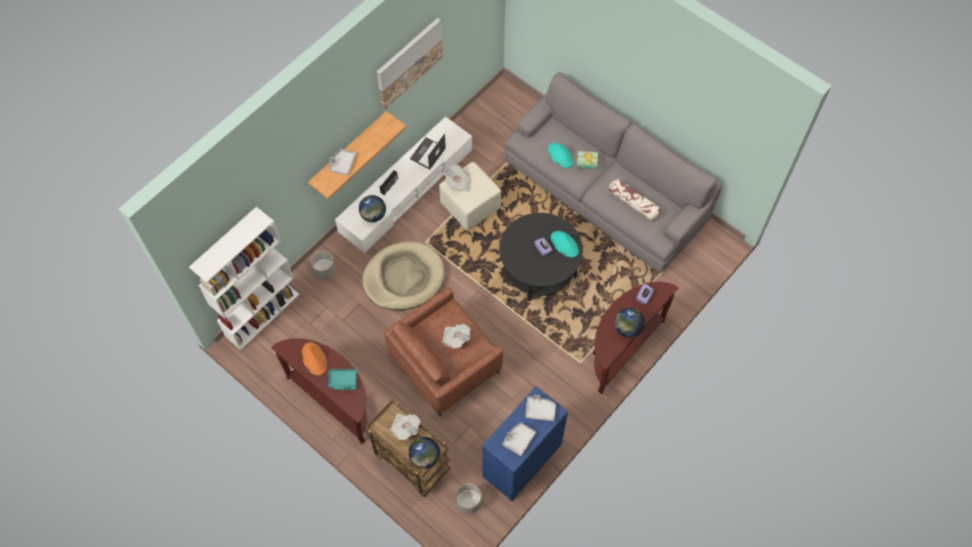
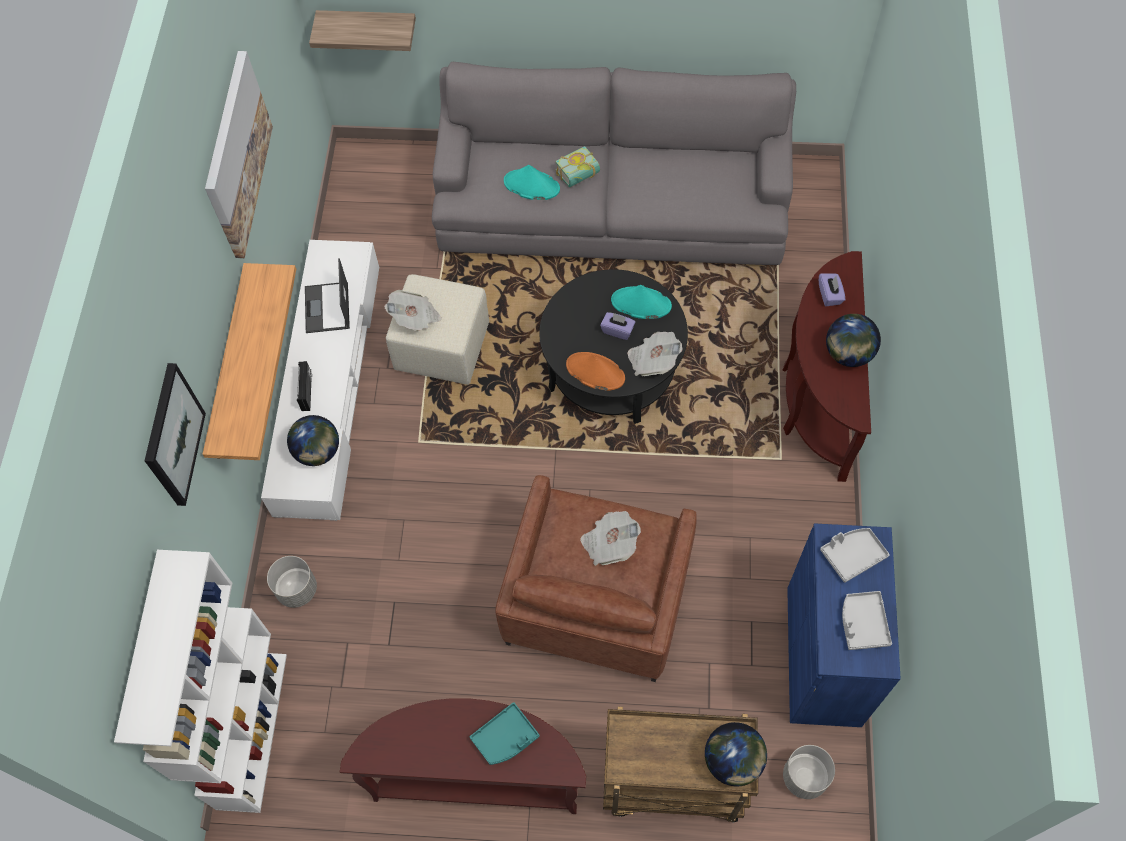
camera: 35 degrees left, 0 degrees up
(293, 165) = (172, 435): none -> picture
(314, 359) = (428, 737): orange hat -> orange hat (595, 372)
(342, 164) = (239, 388): grey tray -> none
(404, 278) = (430, 515): beige dog bed -> none
(405, 428) = (663, 738): newspaper -> newspaper (653, 360)
(532, 32) = (368, 25): none -> shelf
(633, 203) = (687, 186): pillow -> none

